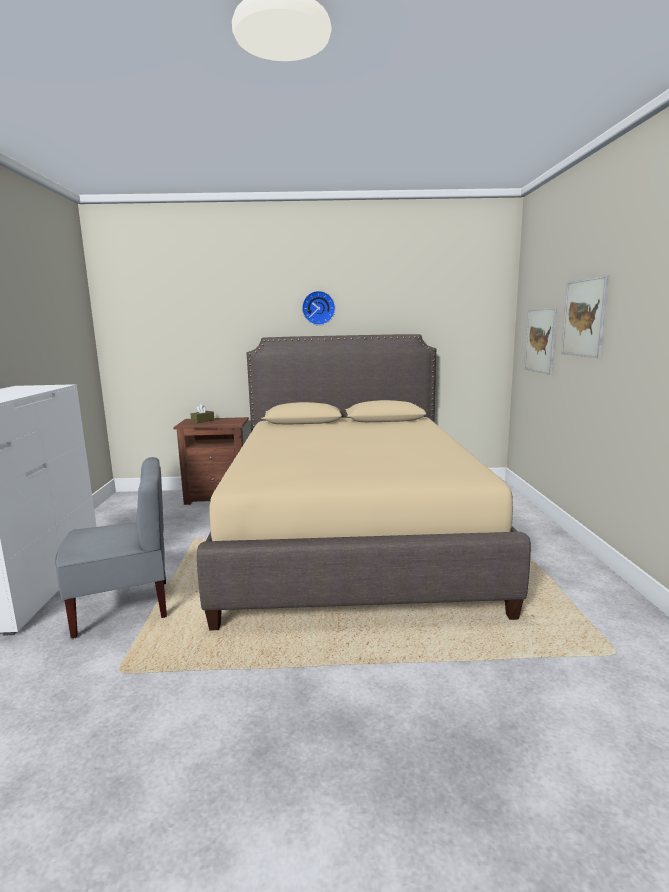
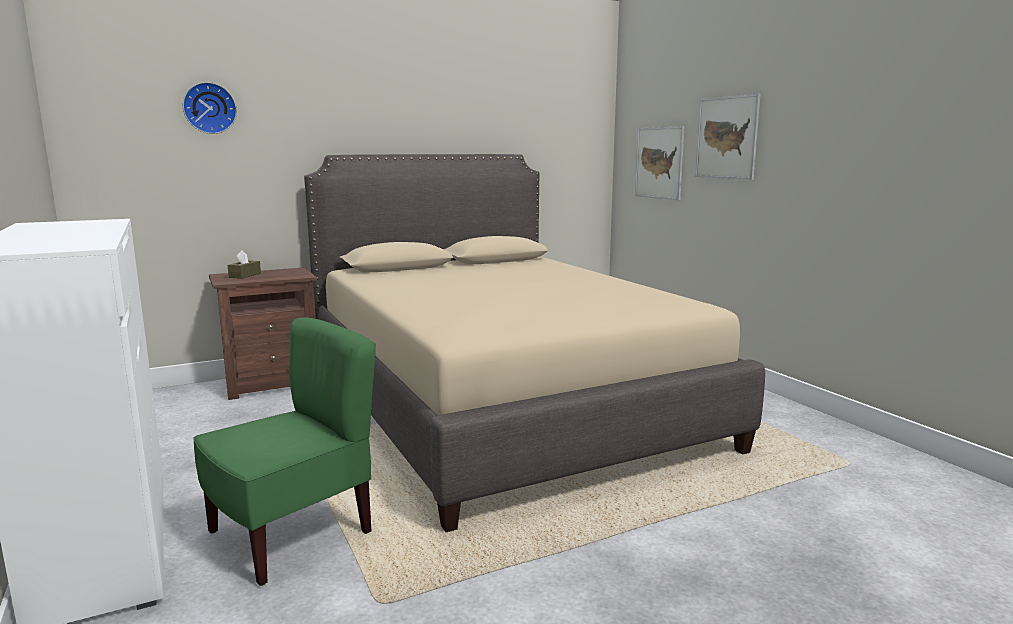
camera: 25 degrees left, 0 degrees up
(124, 607) = (292, 534): grey chair -> green chair
(318, 308) = (396, 117): wall clock -> wall clock (209, 108)

